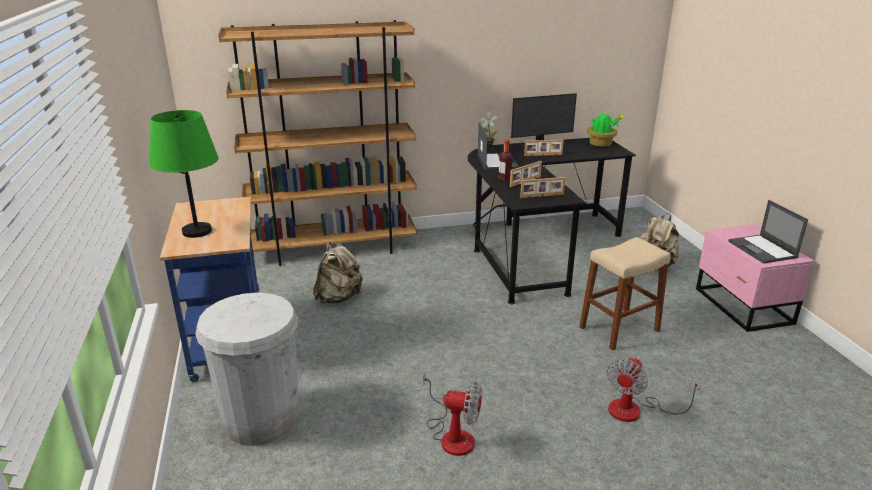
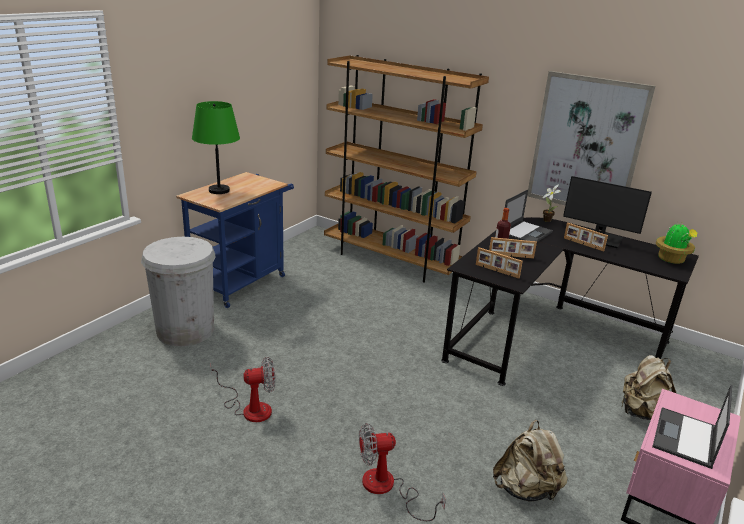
camera: 45 degrees right, 0 degrees up
(339, 298) = (338, 291): beige backpack -> beige backpack (526, 489)
(452, 435) = (249, 408): fan -> fan turned 75 degrees counterclockwise
(504, 68) = (586, 145): none -> picture
(619, 329) = (493, 433): beige stool -> none

